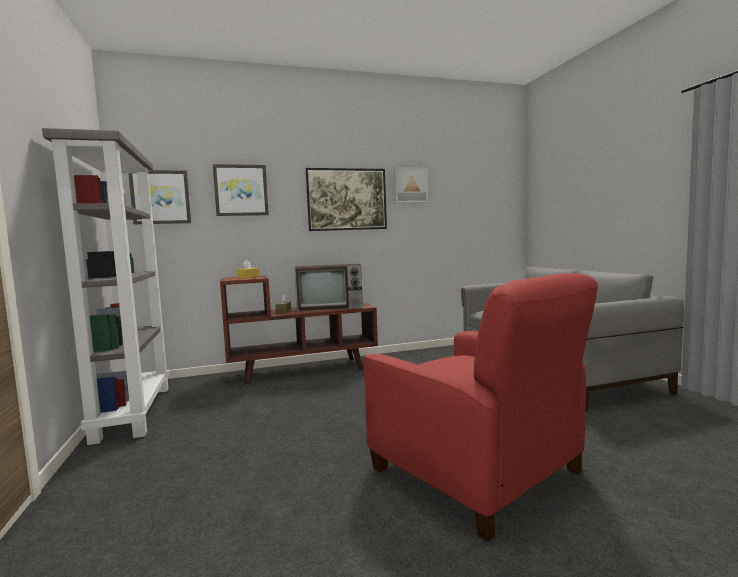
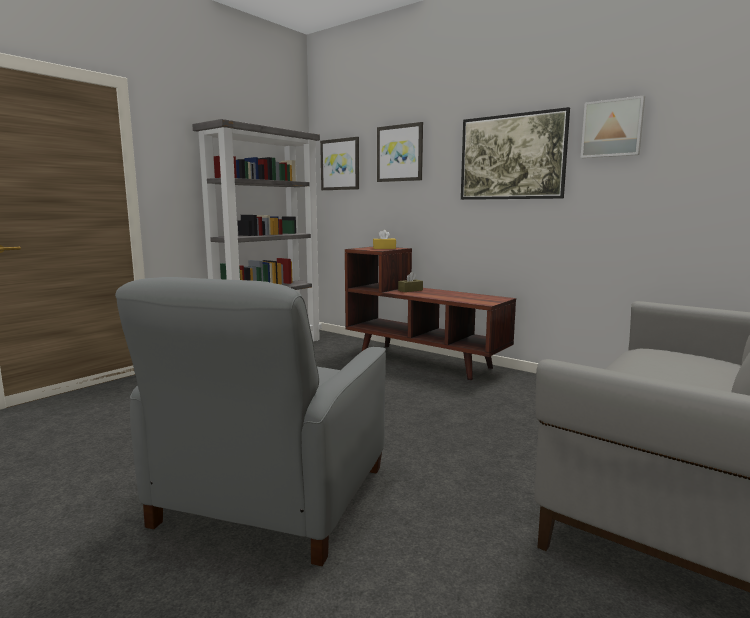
camera: 55 degrees right, 5 degrees up
(331, 307) = (456, 296): television -> none
(477, 472) = (272, 497): red armchair -> grey armchair

